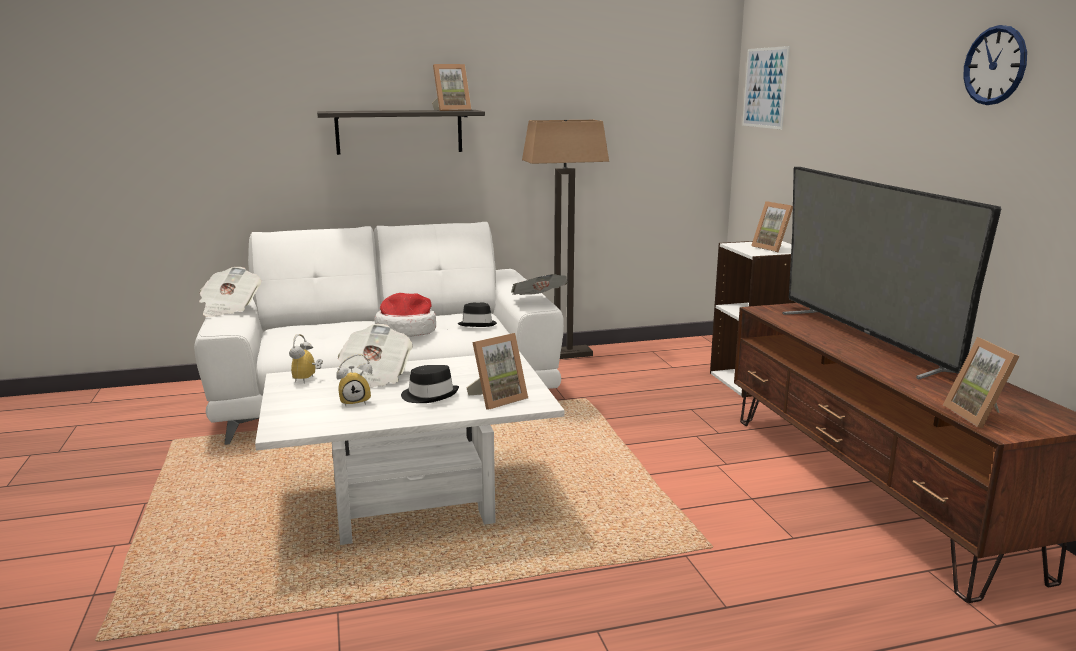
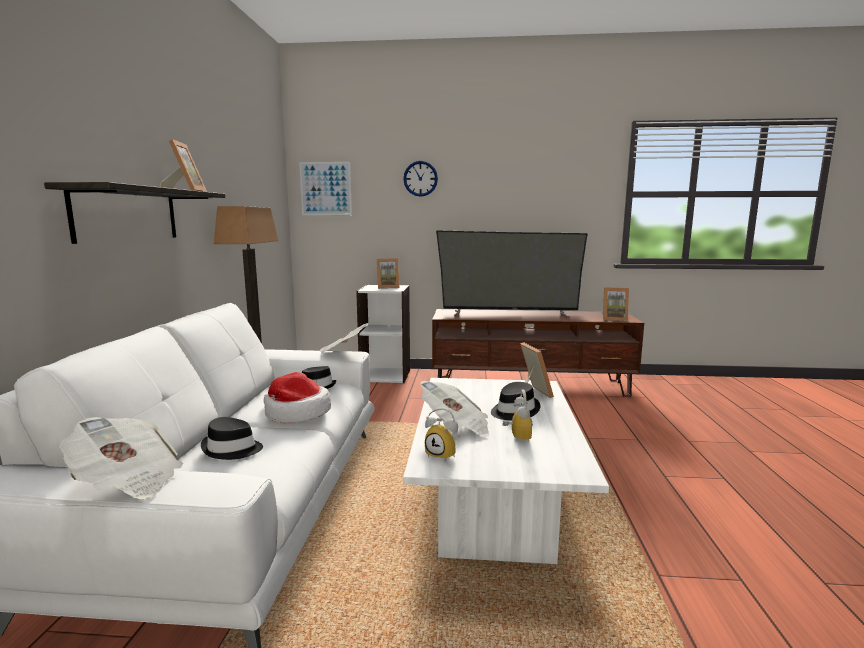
camera: 70 degrees left, 5 degrees down
(327, 329) = (232, 449): none -> black hat
(995, 65) = (520, 176): wall clock -> wall clock (420, 178)

